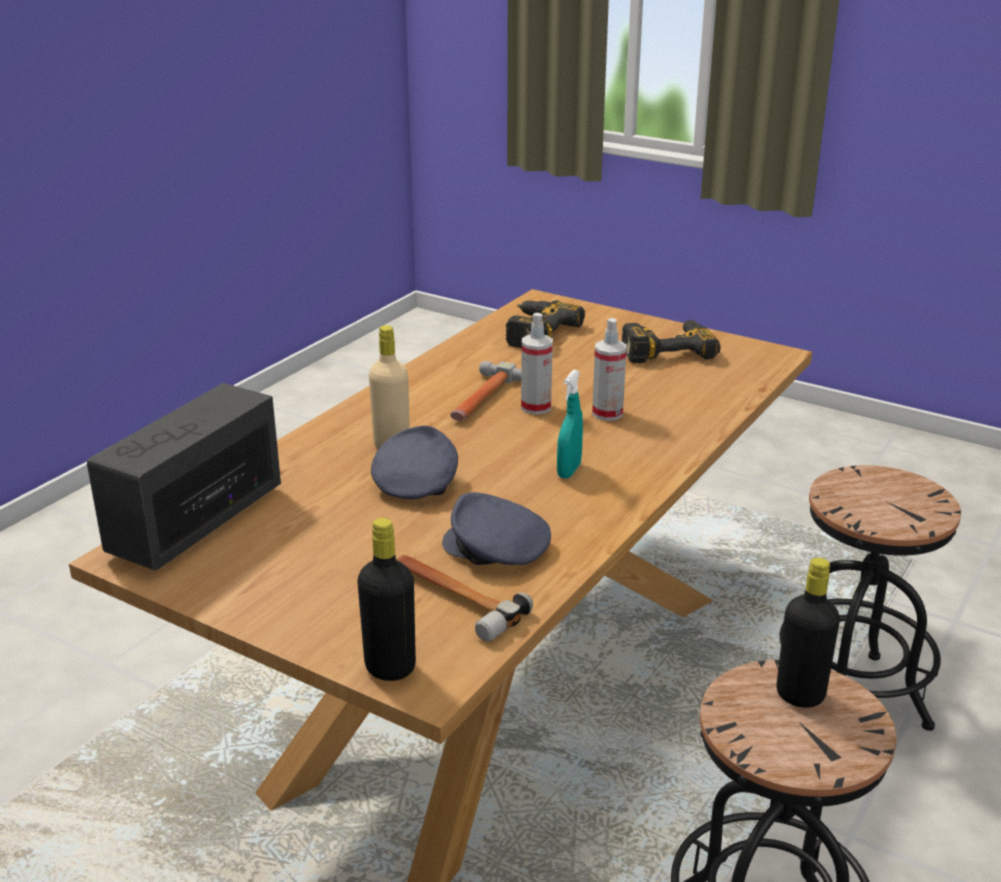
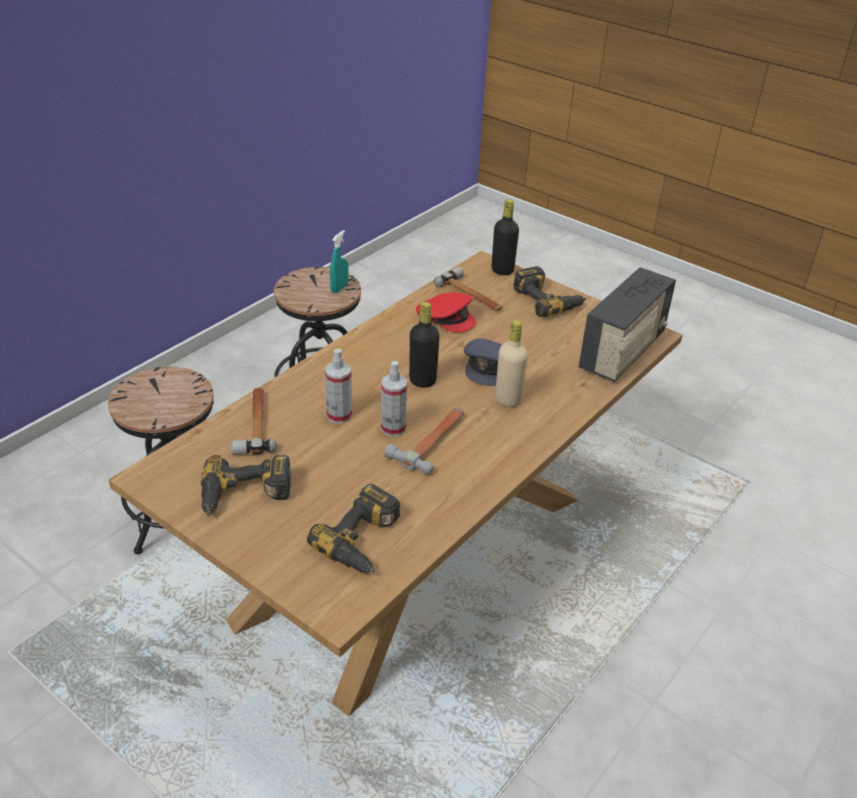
camera: 175 degrees left, 10 degrees up
(301, 605) = (548, 300): none -> power drill
(495, 550) = (446, 318): grey cap -> red cap
(569, 471) = (387, 365): turquoise spray bottle -> turquoise spray bottle (339, 288)
(702, 399) = (255, 424): none -> hammer
(800, 695) = (309, 296): black bottle -> black bottle (422, 381)

